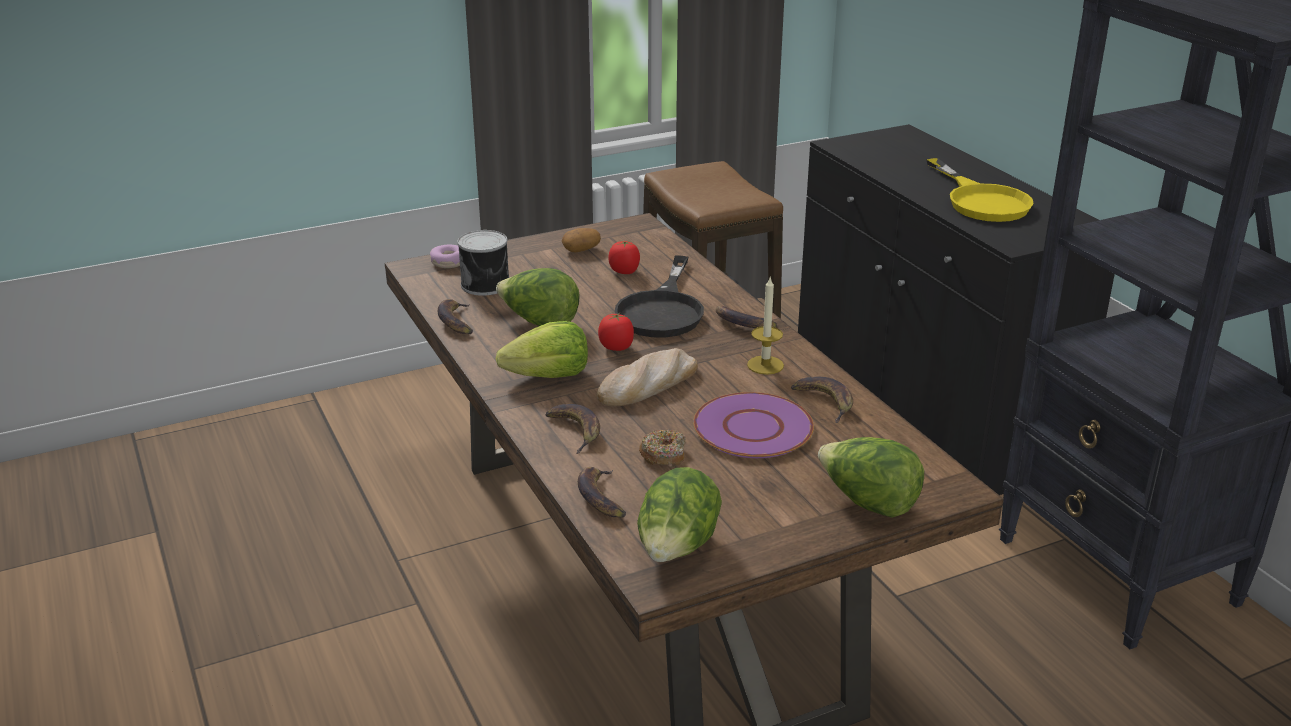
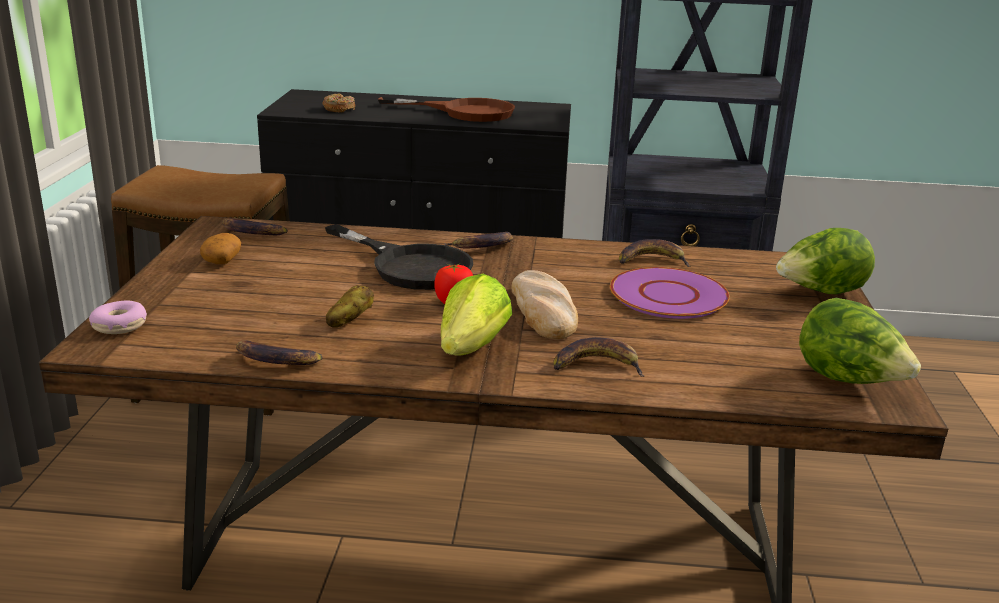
camera: 60 degrees left, 5 degrees down
(486, 284) = (214, 322): can -> none
(539, 323) = (349, 321): lettuce -> potato
(600, 497) = (735, 388): banana -> banana (251, 233)
(624, 271) = (305, 257): tomato -> none
(663, 455) = (681, 341): donut -> donut (339, 109)
(765, 365) = (567, 261): candle -> none
(981, 200) = (465, 112): yellow frying pan -> brown frying pan

